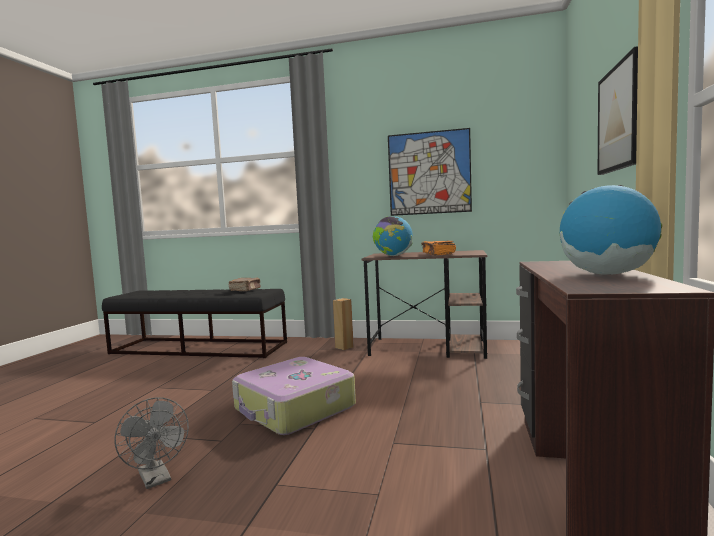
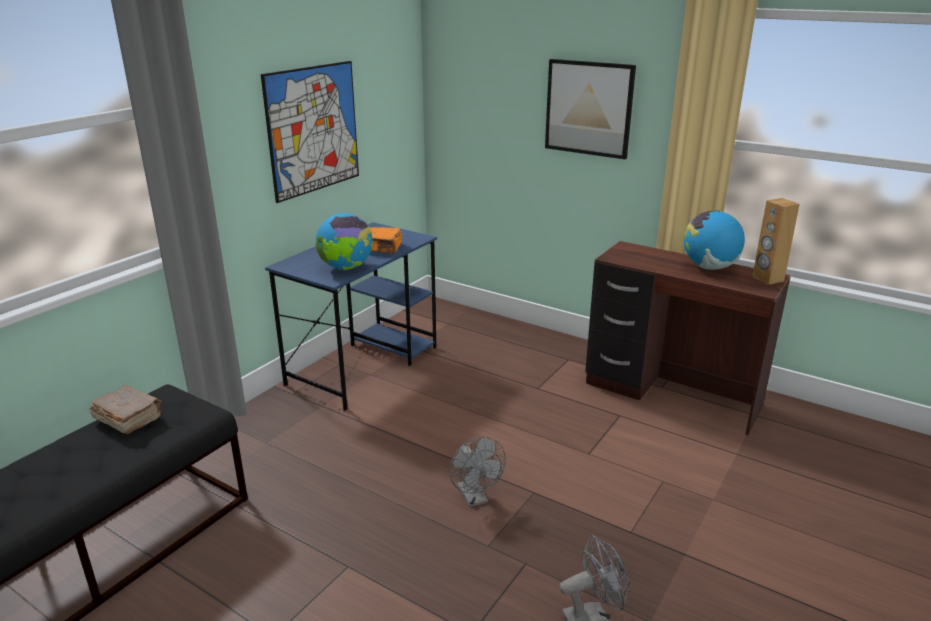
camera: 70 degrees left, 20 degrees up
(294, 409) = (475, 498): suitcase -> grey fan
(344, 347) = (285, 419): brown speaker -> brown speaker (767, 279)
(428, 348) = (364, 365): brown desk -> blue desk

